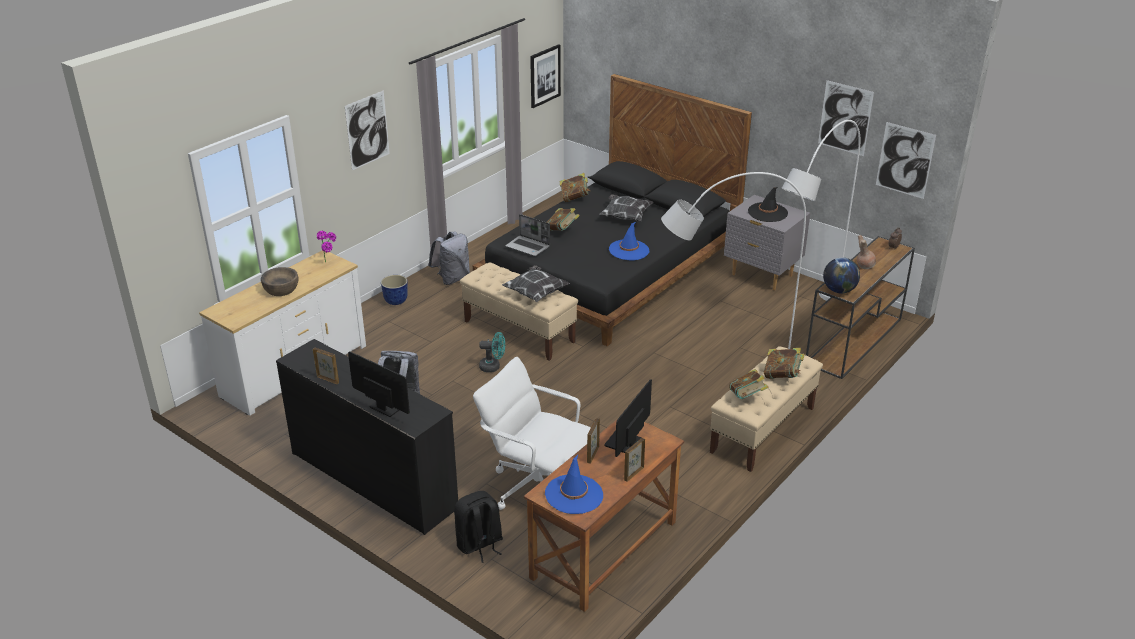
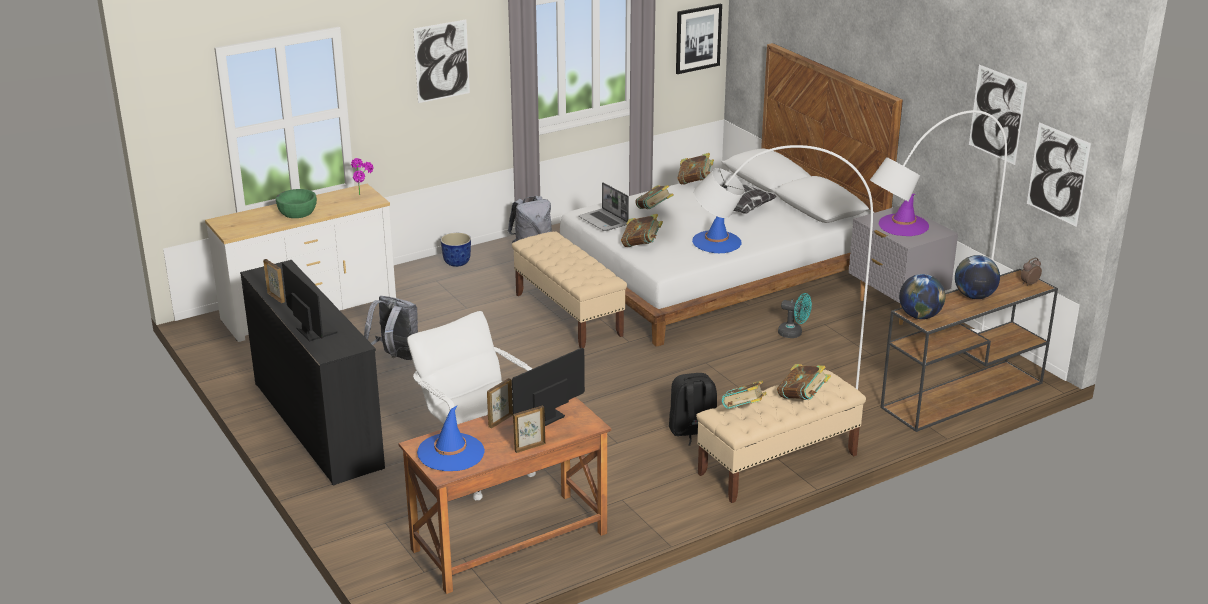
camera: 20 degrees right, 5 degrees down
(281, 289) = (297, 212): brown bowl -> green bowl
(479, 544) = (382, 507): black backpack -> black backpack (692, 431)
(493, 367) = (515, 343): turquoise fan -> turquoise fan (794, 333)
(536, 293) = (582, 268): pillow -> none
(572, 263) = (641, 245): none -> book
(610, 271) = (715, 273): black bed -> white bed
(767, 212) = (903, 225): black hat -> purple hat
(864, 266) = (974, 296): brown vase -> globe

